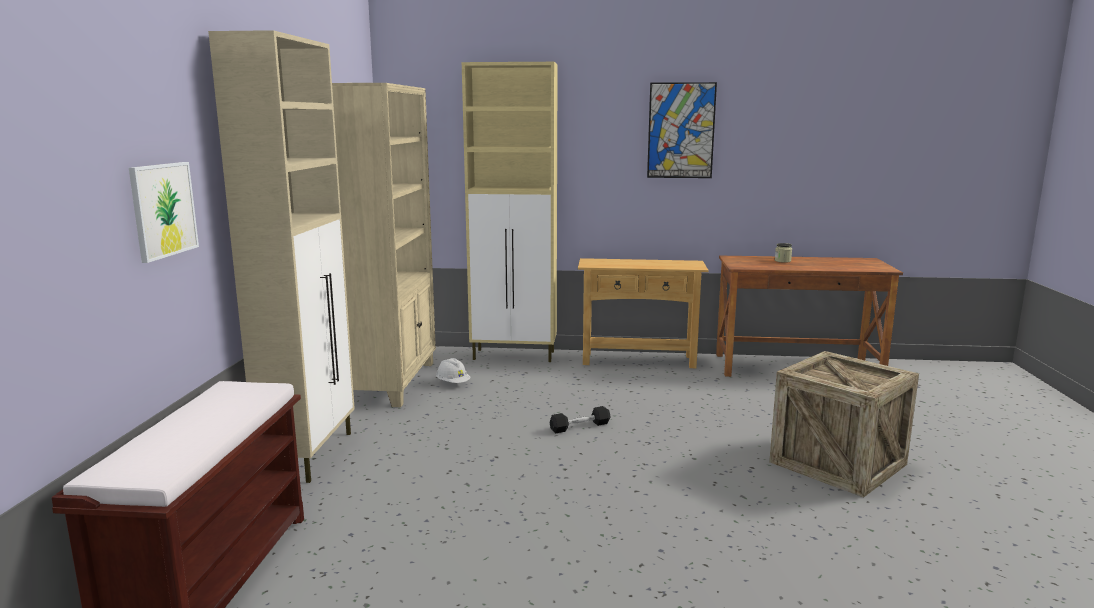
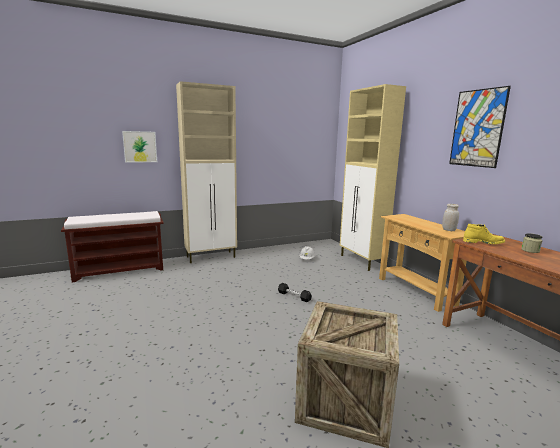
camera: 60 degrees right, 0 degrees up
(390, 382) = (291, 249): beige bookcase -> none
(677, 263) = (449, 230): none -> white jar
(748, 264) = (483, 242): none -> yellow boot

